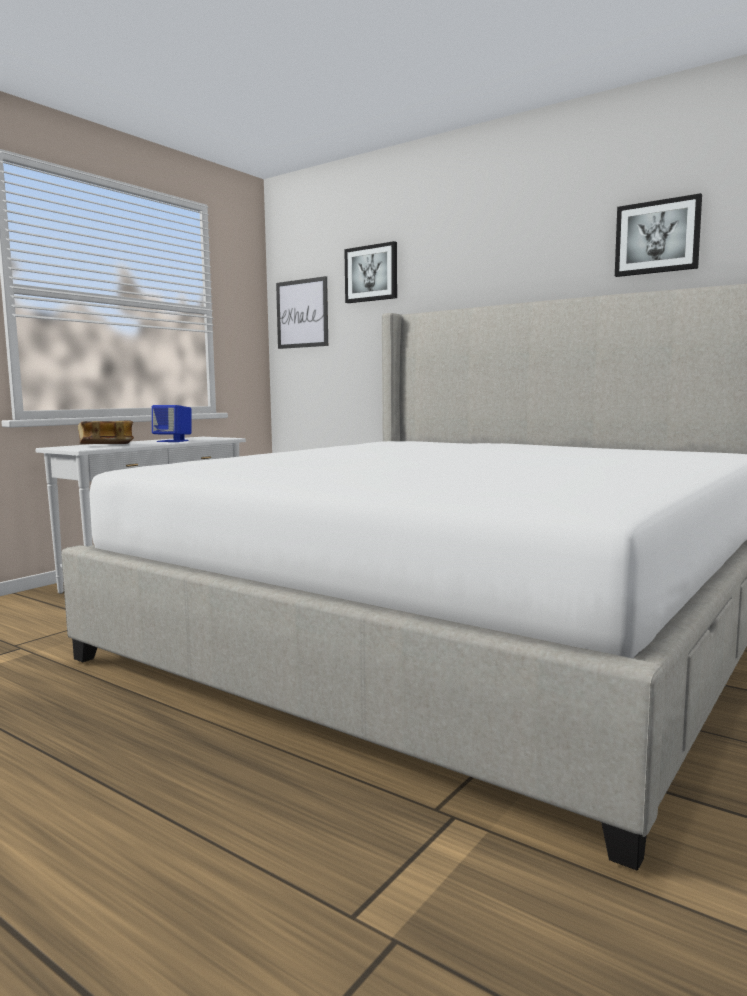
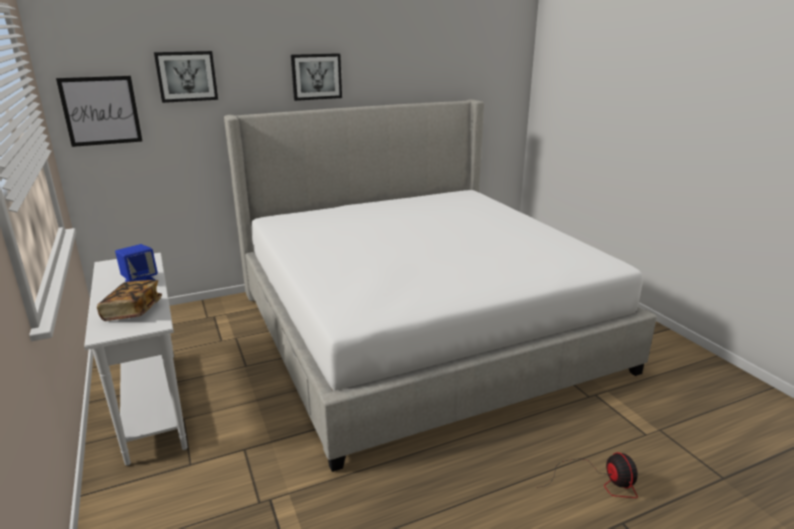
camera: 60 degrees left, 15 degrees up
(127, 867) = (599, 482): none -> fan
(657, 237) = (406, 69): picture -> picture (316, 76)

